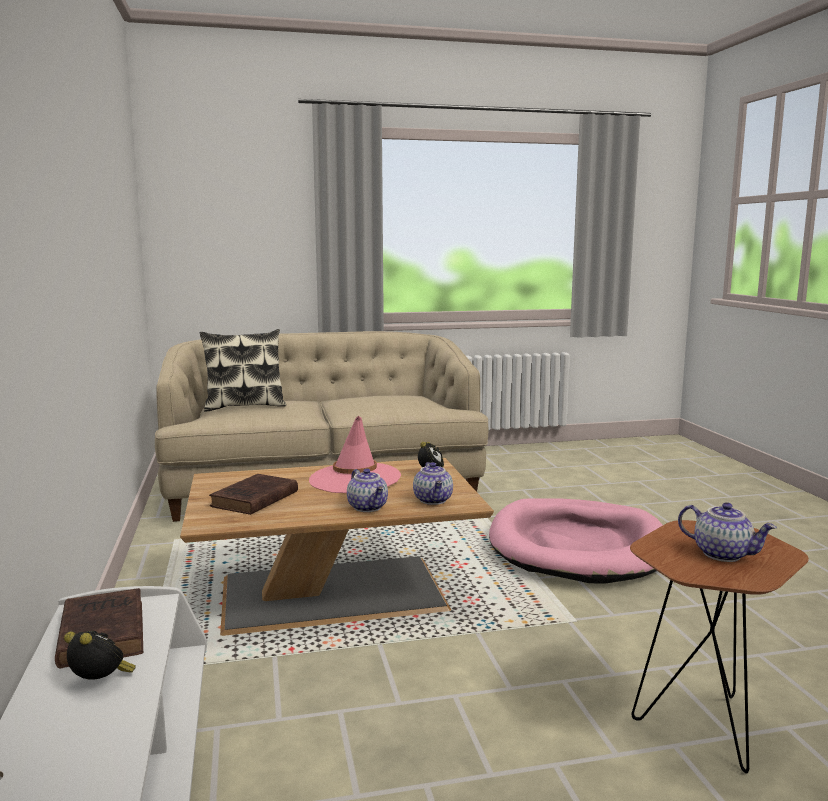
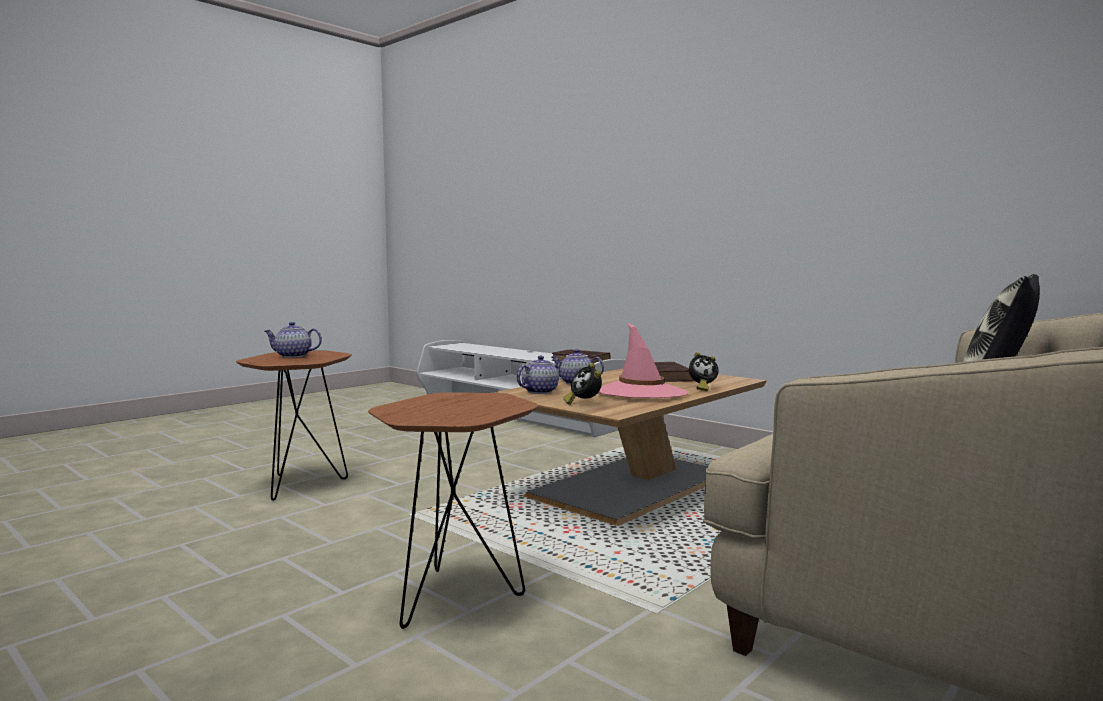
camera: 145 degrees right, 5 degrees down
(101, 683) = (546, 357): alarm clock -> alarm clock (702, 388)
(434, 500) = (539, 391): teapot -> teapot turned 90 degrees clockwise
(577, 546) = (458, 594): pink dog bed -> brown side table

